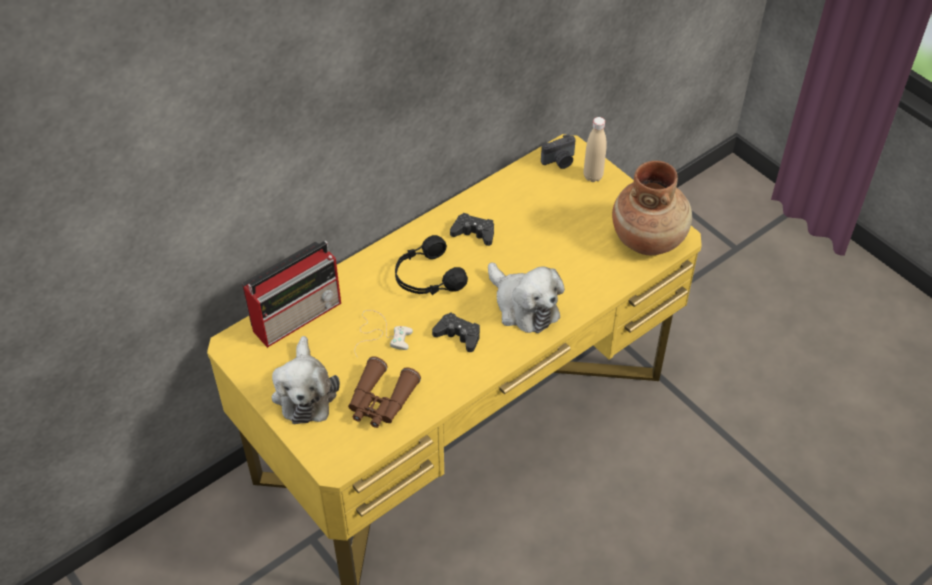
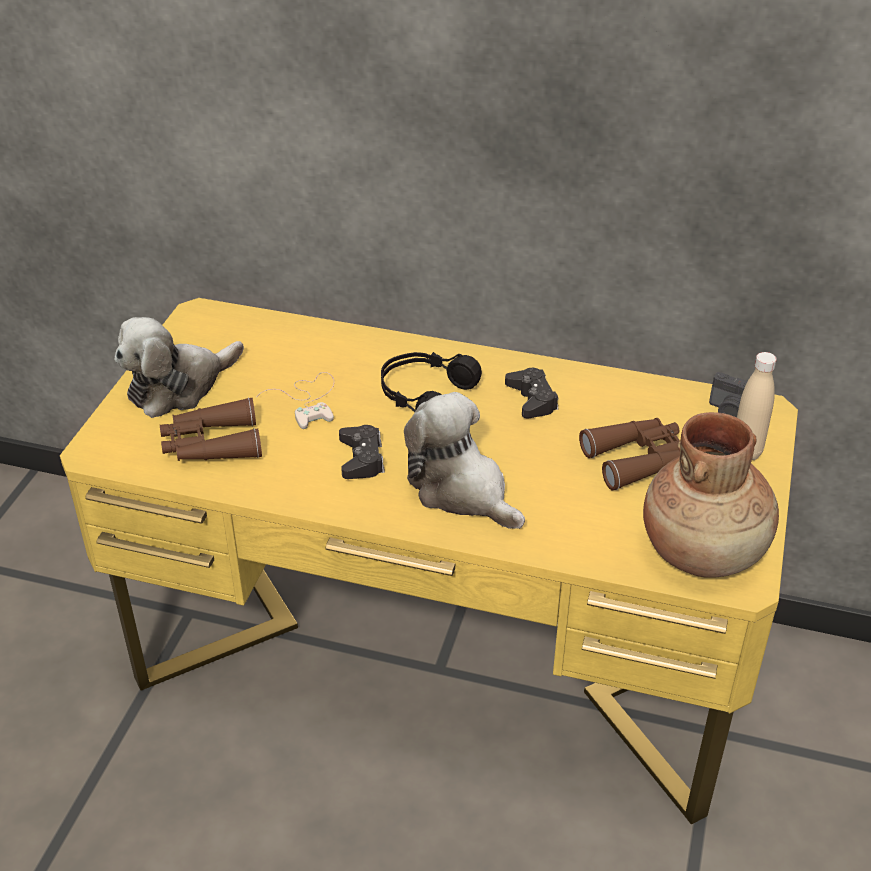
camera: 55 degrees right, 10 degrees down
(298, 315) = (280, 335): radio -> none
(523, 306) = (462, 490): plush toy -> plush toy turned 120 degrees clockwise
(562, 220) = (638, 459): none -> brown binoculars

